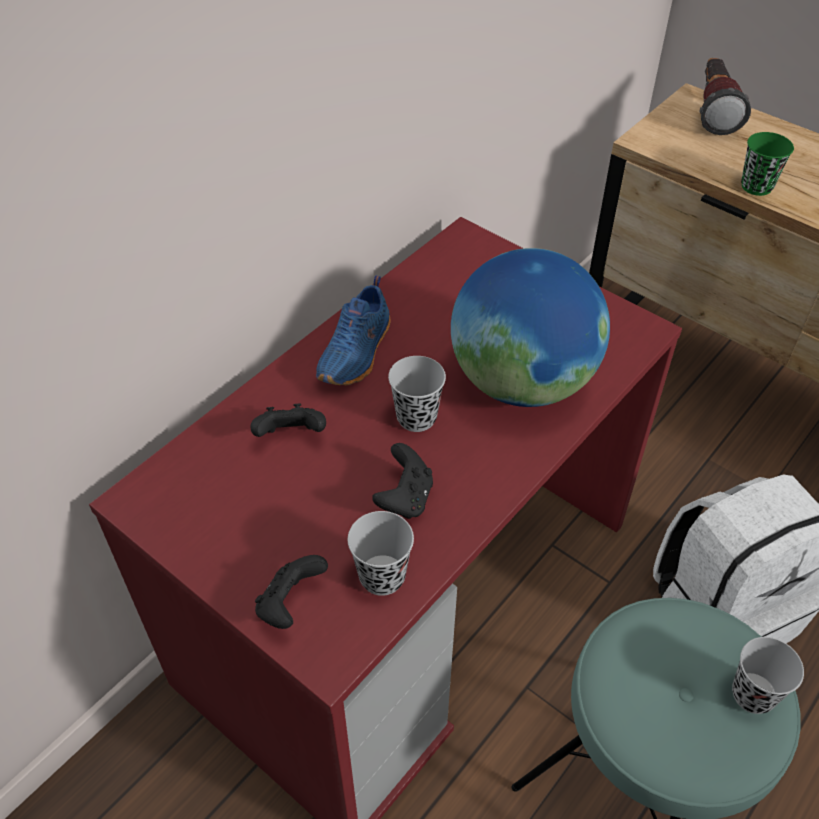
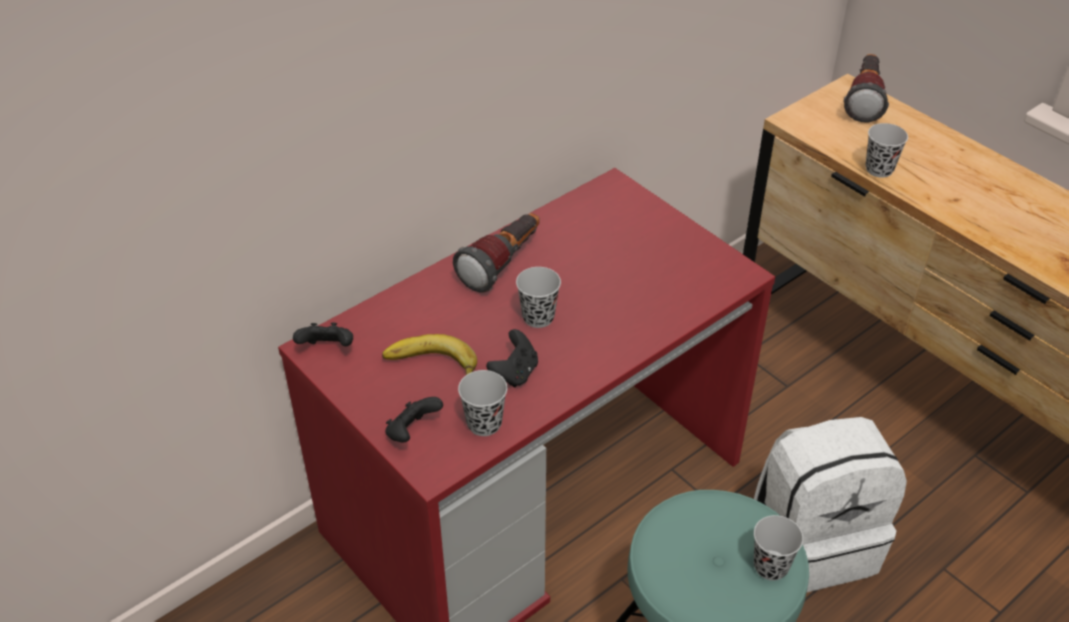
camera: 10 degrees right, 5 degrees down
(291, 436) = (437, 318): black game controller -> black game controller (327, 349)
(295, 505) = (430, 367): none -> banana
(357, 353) = (503, 264): blue shoe -> flashlight
(522, 382) = (629, 301): globe -> none
(756, 186) = (879, 169): green cup -> black cup

